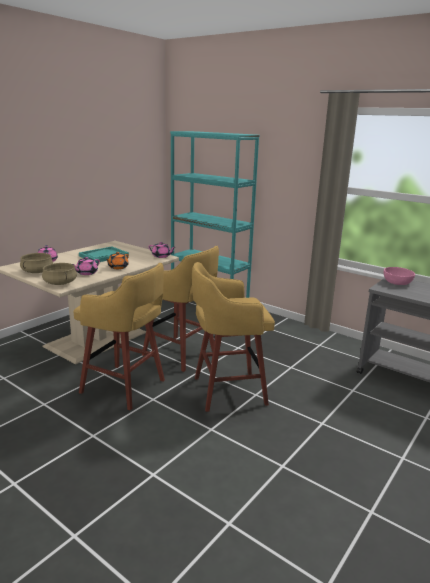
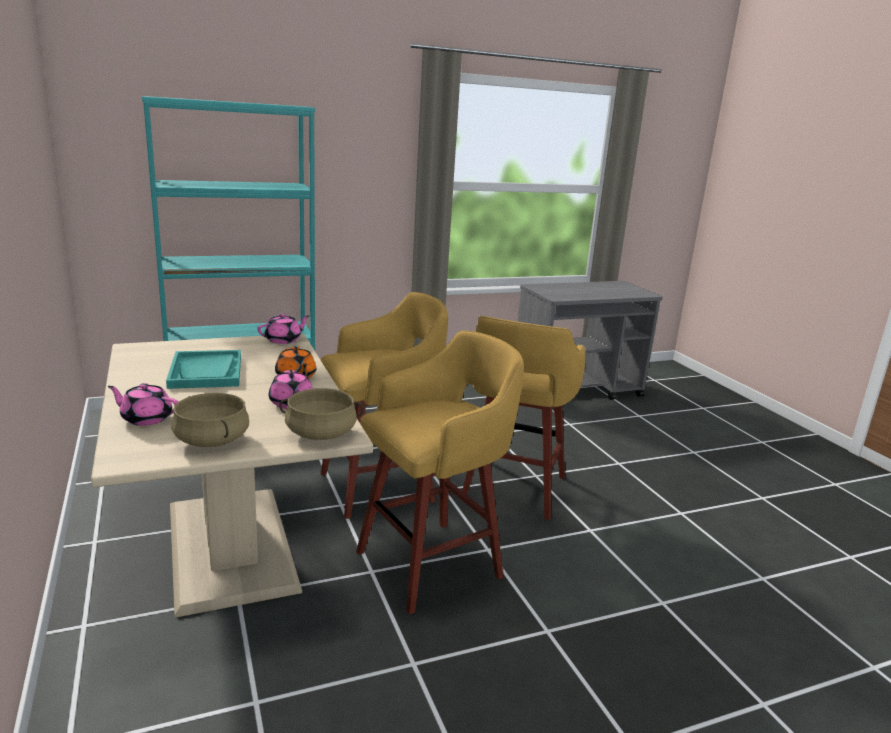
camera: 60 degrees left, 0 degrees up
(397, 282) = (546, 288): pink bowl -> none

